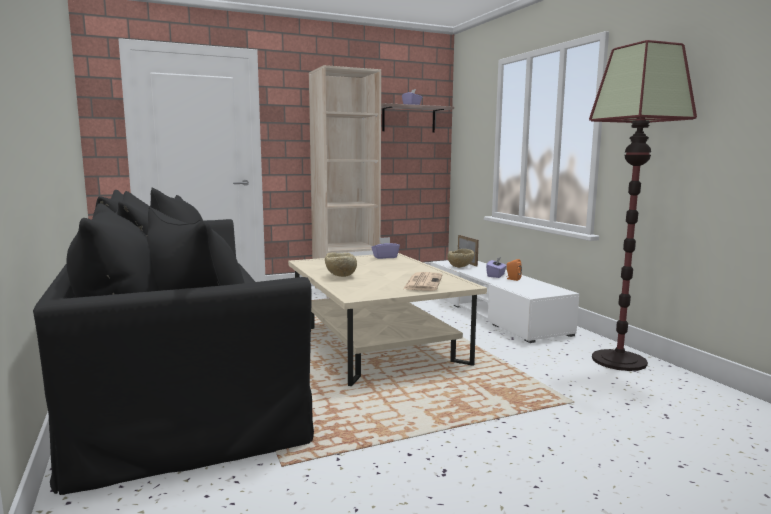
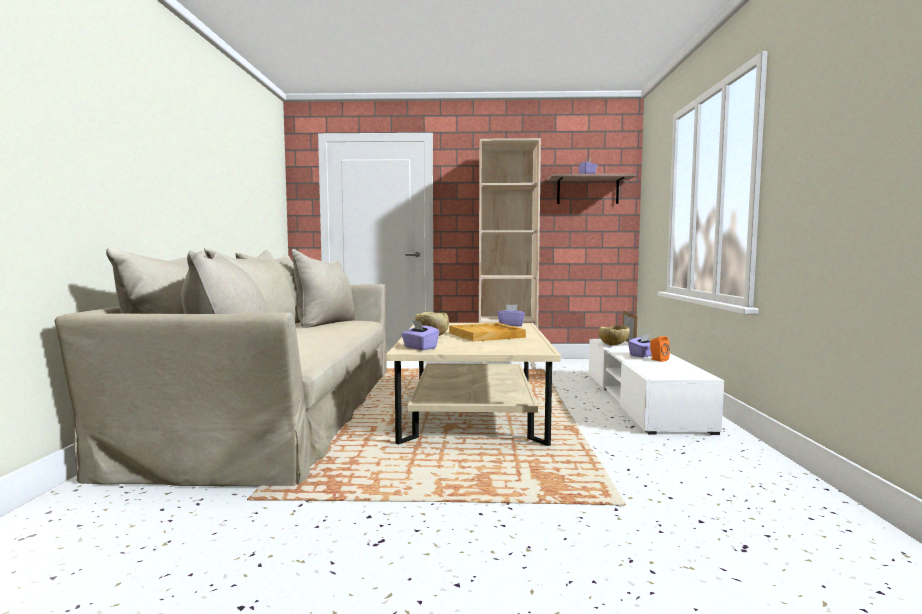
camera: 25 degrees right, 5 degrees down
(181, 370) = (282, 409): black sofa -> beige sofa
(359, 292) = (419, 348): none -> purple tissue box
(388, 271) = (487, 335): none -> beige tray
(423, 282) = (499, 345): newspaper -> none
(619, 361) = (751, 471): floor lamp -> none

